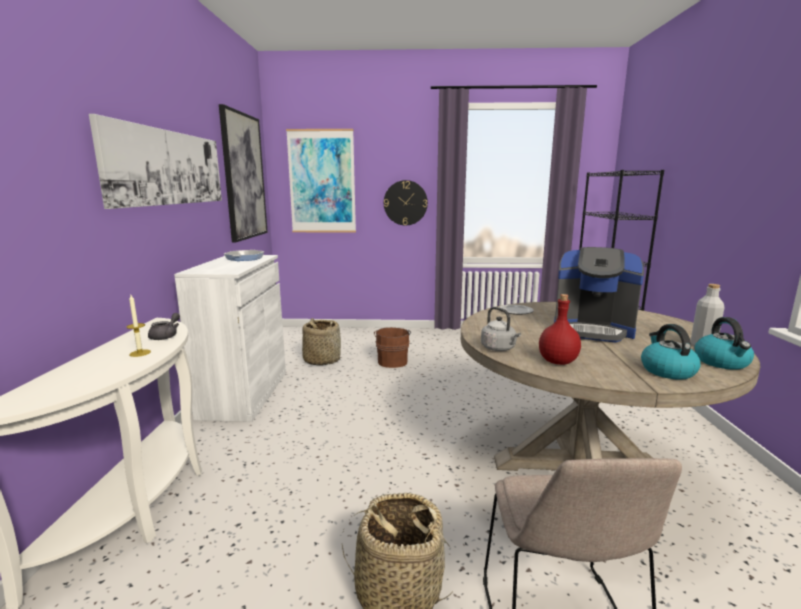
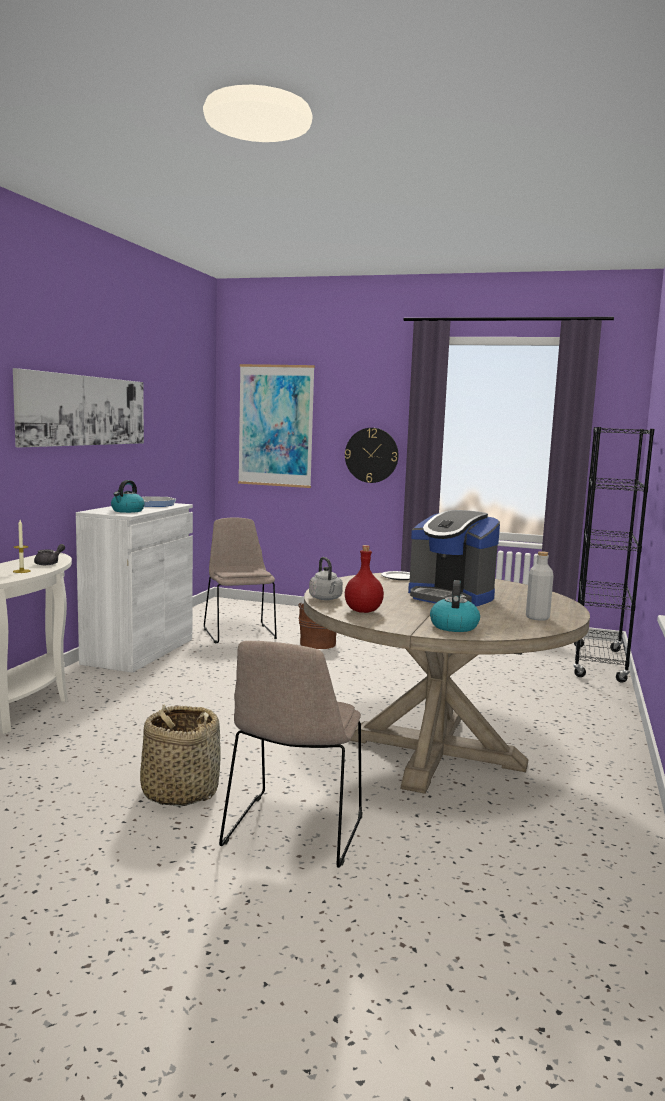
camera: 15 degrees right, 5 degrees down
(244, 176) = (179, 418): picture -> none
(321, 360) = (239, 633): basket -> beige chair
(722, 362) = (524, 628): kettle -> kettle (127, 511)

